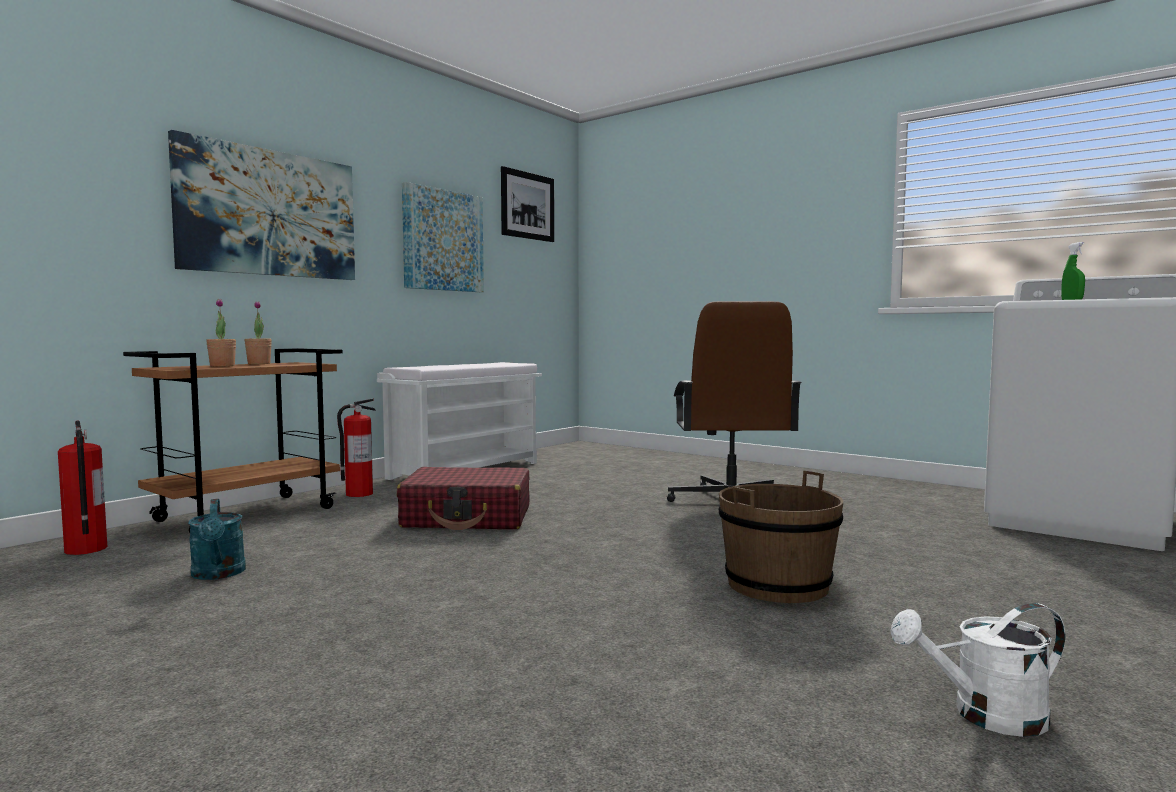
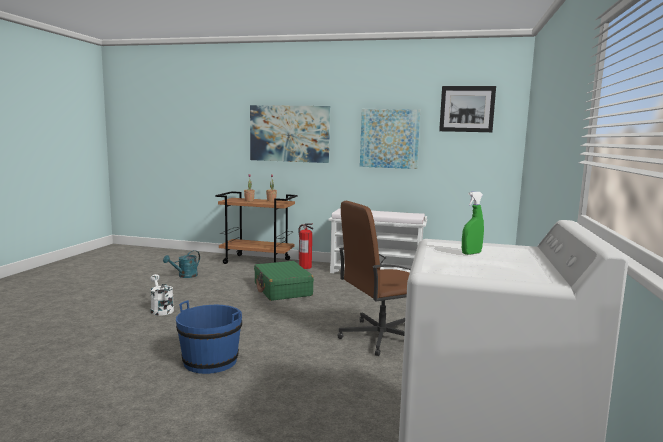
camera: 65 degrees right, 5 degrees up
(86, 549) = (202, 258): fire extinguisher -> none
(468, 517) = (282, 289): red suitcase -> green suitcase
(778, 585) = (210, 361): brown bucket -> blue bucket
(985, 716) = (57, 409): white watering can -> white watering can (161, 309)

